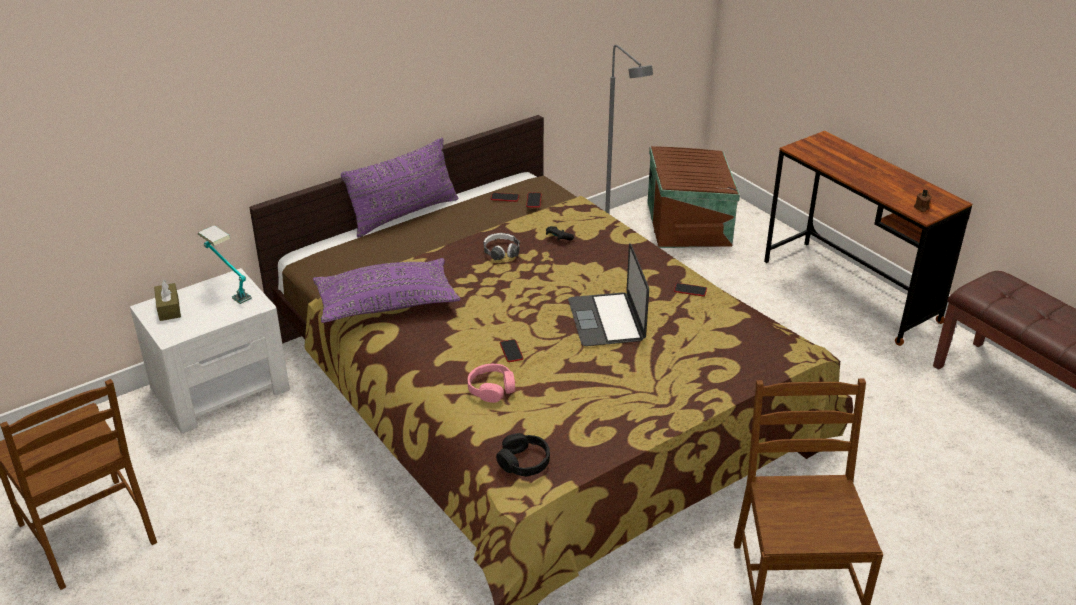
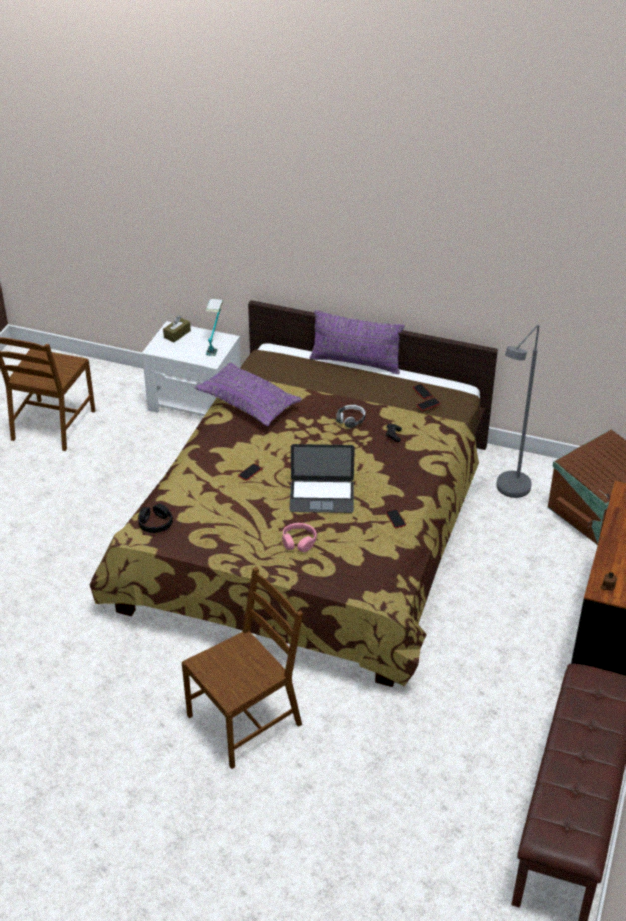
camera: 55 degrees right, 5 degrees up
(491, 389) = (207, 481): pink headphones -> pink headphones (299, 542)
(606, 319) = (322, 496): laptop -> laptop turned 135 degrees counterclockwise

